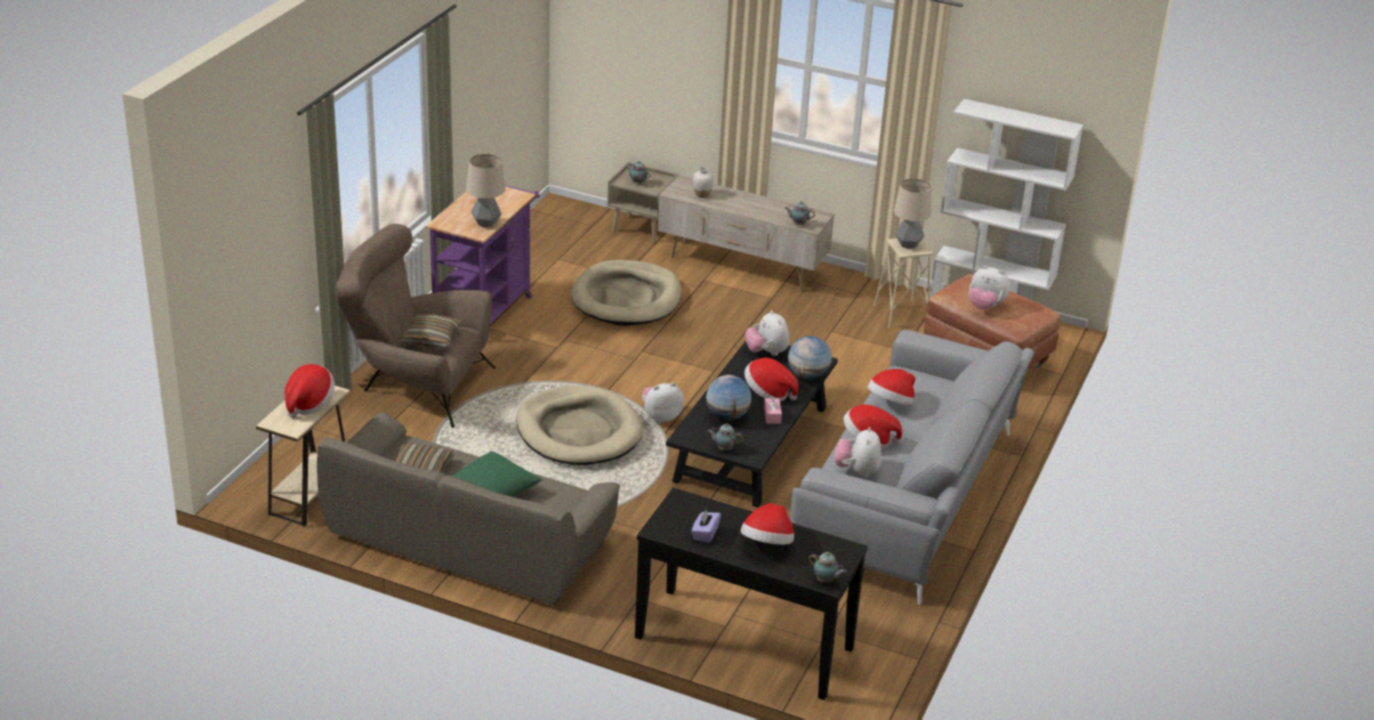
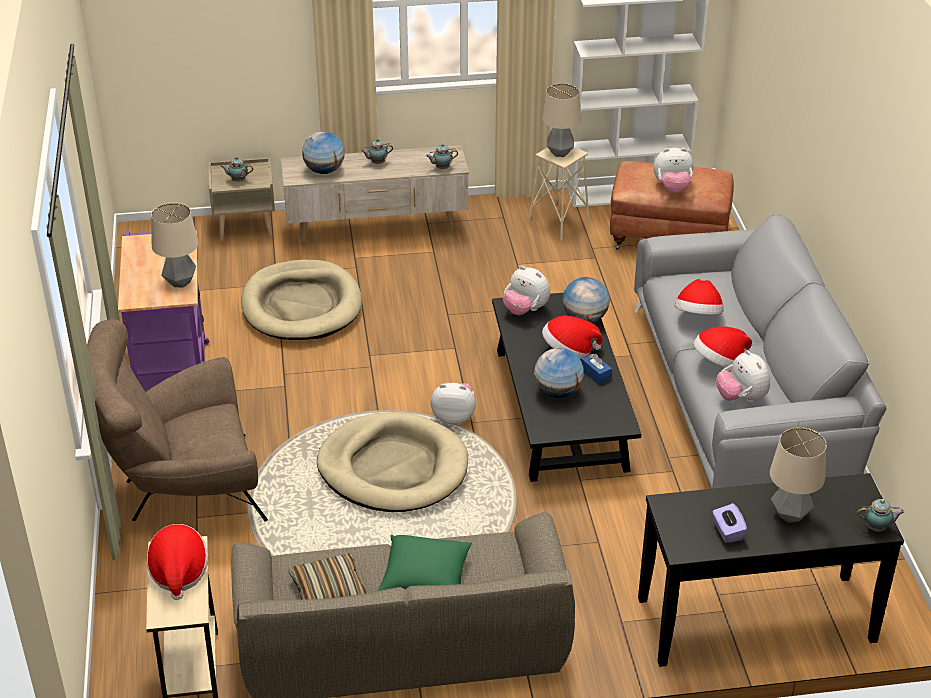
camera: 30 degrees left, 5 degrees up
(431, 338) = (198, 433): pillow -> none
(661, 417) = (454, 417): plush toy -> plush toy turned 60 degrees clockwise
(702, 195) = (324, 171): white vase -> globe
(724, 448) = (589, 427): teapot -> teapot (377, 163)
(767, 544) = (790, 515): hat -> table lamp
(772, 416) = (596, 373): pink tissue box -> blue tissue box

